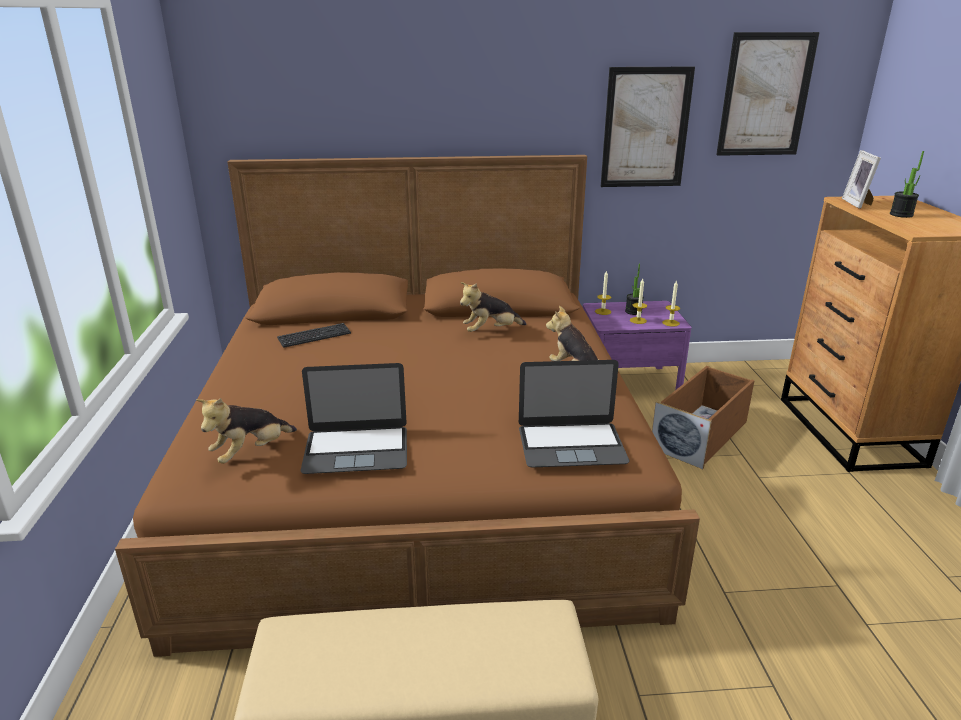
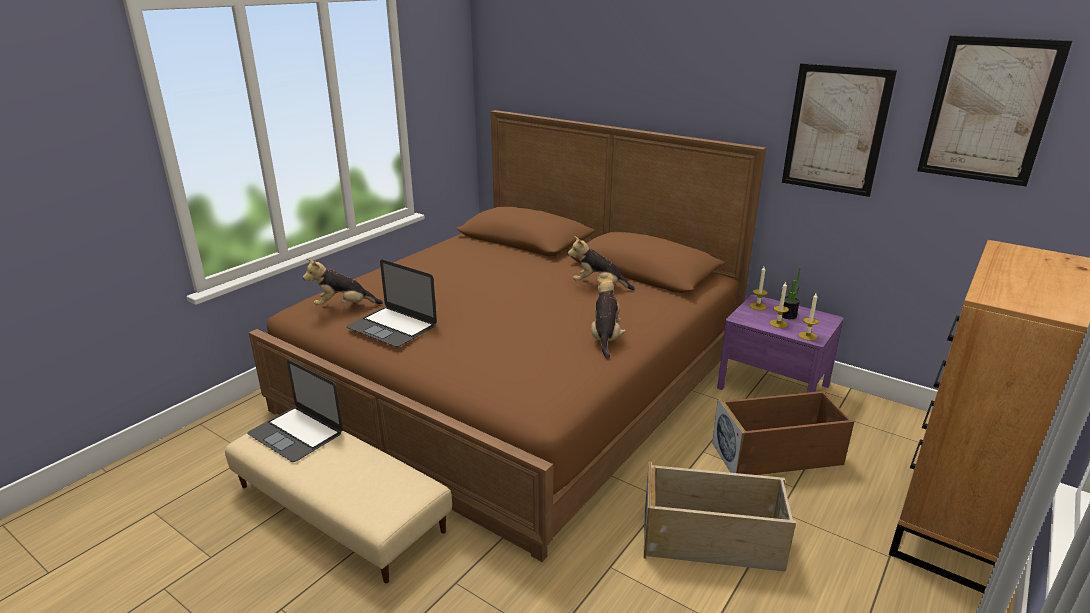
camera: 40 degrees right, 0 degrees up
(314, 336) = (481, 252): keyboard -> none
(571, 444) = (513, 378): laptop -> laptop (296, 433)
(753, 524) = (712, 540): none -> beige storage box
(858, 203) = (1008, 255): picture frame -> none
(901, 215) = (1028, 278): potted plant -> none

